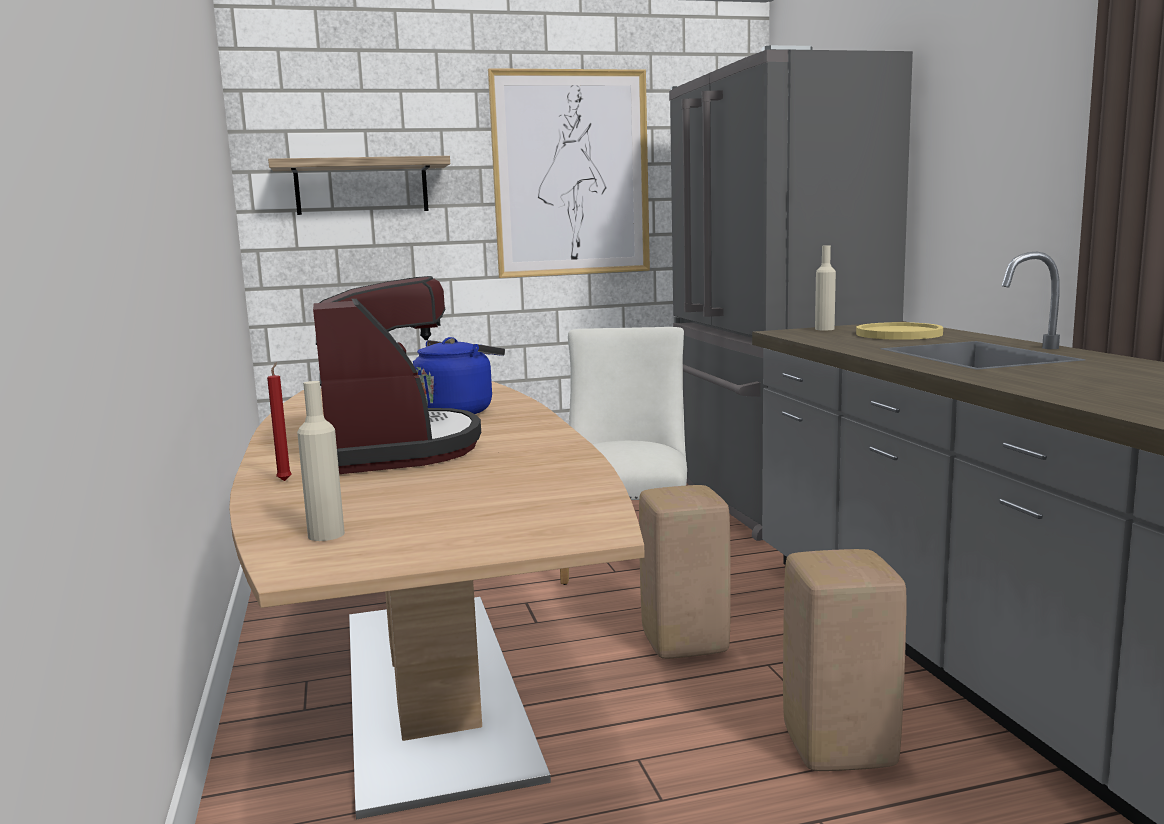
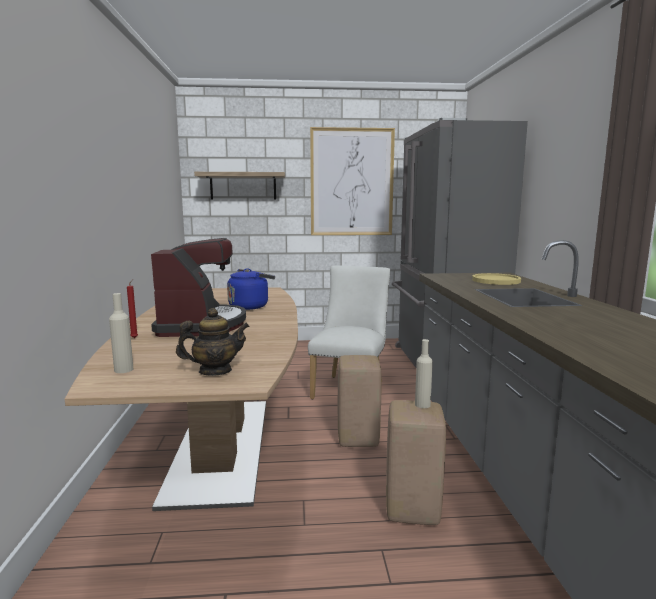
camera: 10 degrees right, 0 degrees up
(510, 520) = (215, 371): none -> teapot
(824, 329) = (459, 274): beige bottle -> beige bottle (422, 405)

